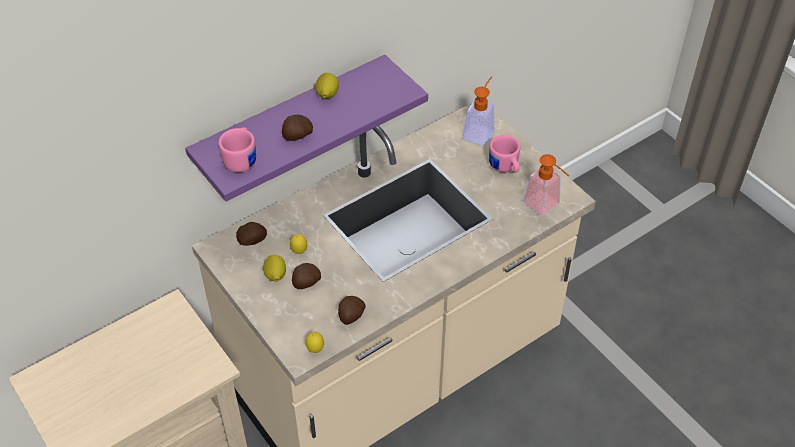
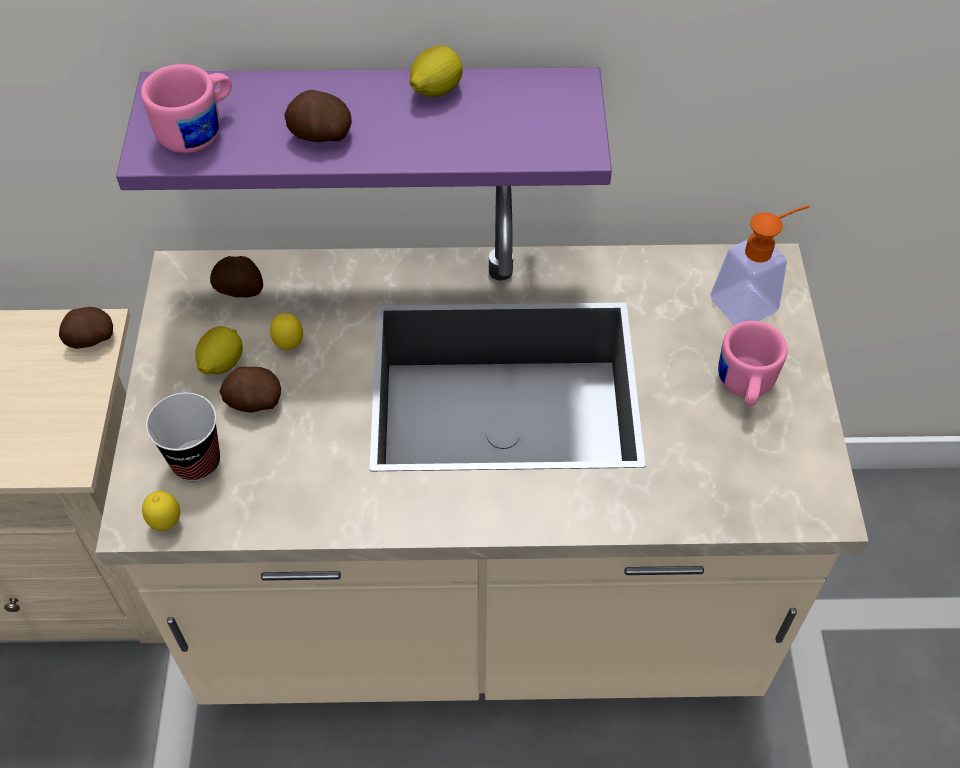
camera: 35 degrees right, 5 degrees up
(304, 320) = (196, 462): none -> cup
(350, 316) = (268, 500): potato -> potato (90, 340)
(545, 207) = (761, 499): soap dispenser -> none

